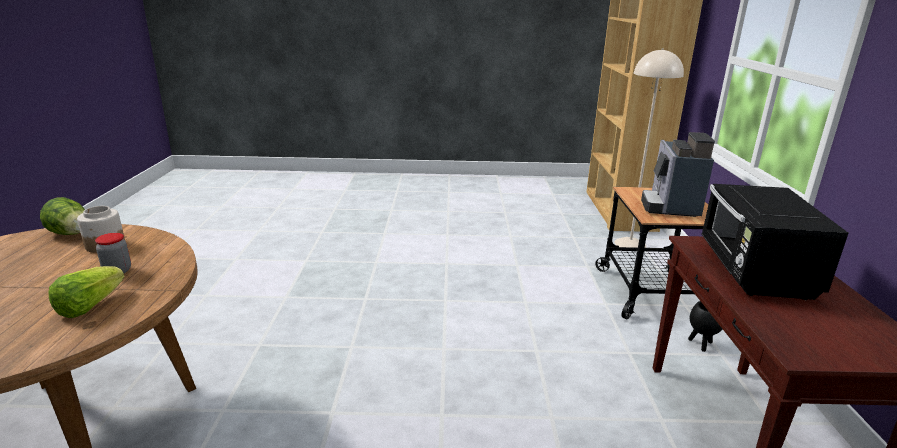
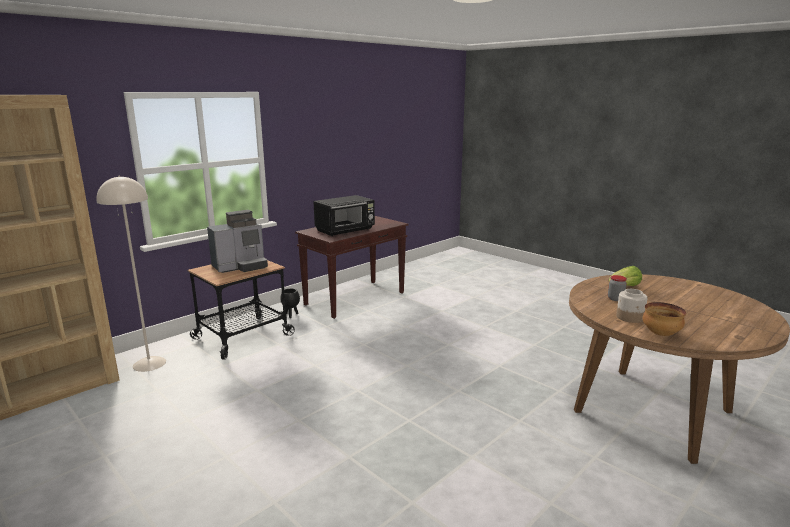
camera: 135 degrees left, 5 degrees down
(72, 234) = (660, 334): lettuce -> bowl

